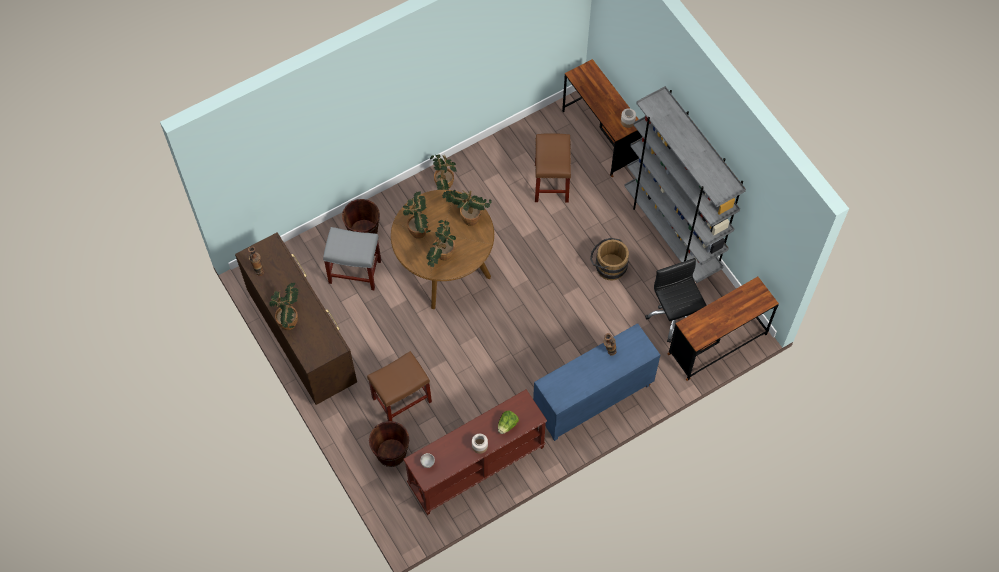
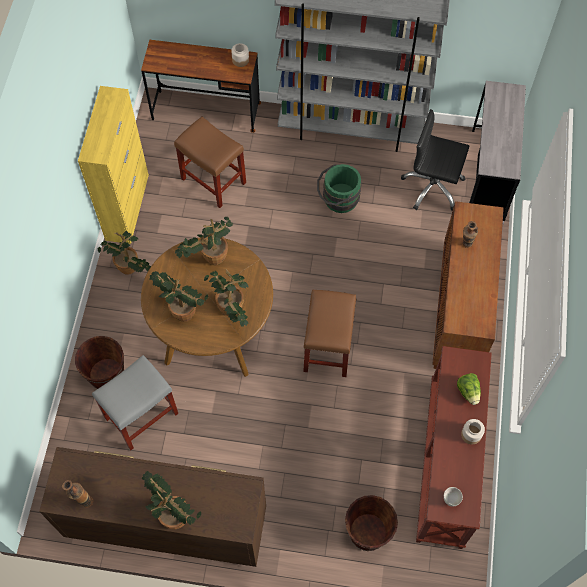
camera: 50 degrees left, 0 degrees up
(401, 400) = (318, 479): brown stool -> brown stool (328, 349)
(485, 150) = (127, 206): none -> yellow cabinet
(592, 400) = (459, 311): blue cabinet -> brown cabinet
(608, 266) = (337, 199): brown bucket -> green bucket
(717, 344) = (487, 176): brown desk -> grey desk

